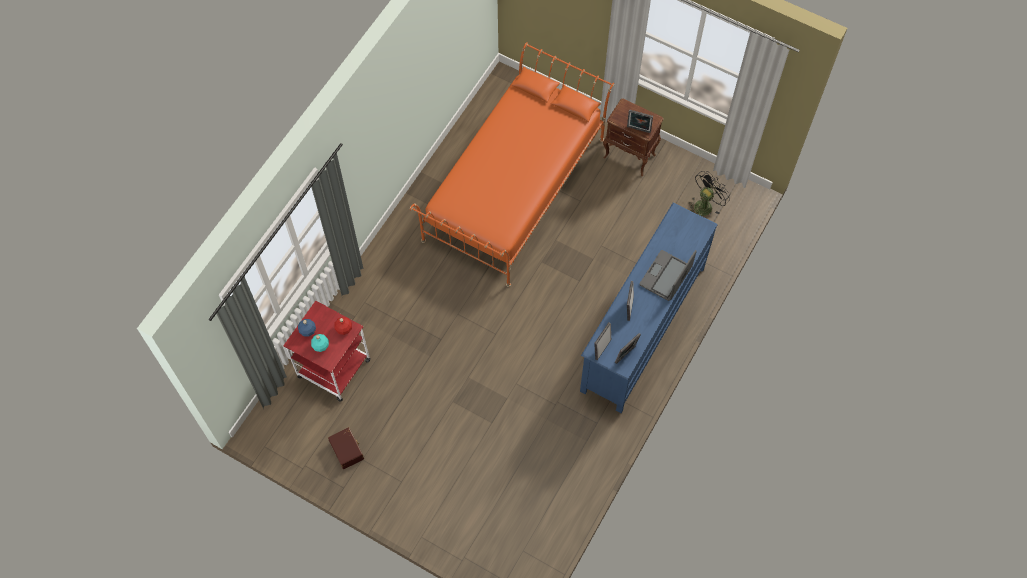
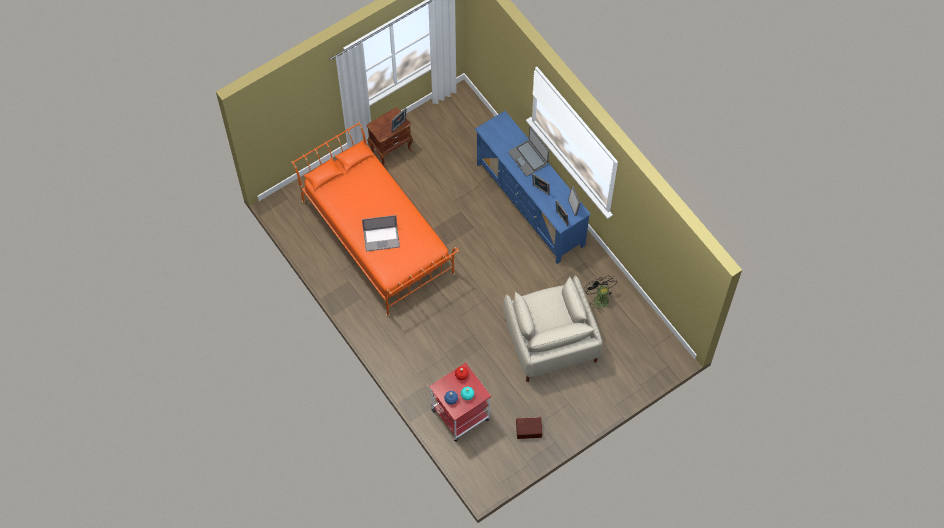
camera: 65 degrees left, 0 degrees up
(474, 426) = (550, 340): none -> beige armchair
(485, 175) = (381, 238): none -> laptop
(705, 204) = (455, 123): black fan -> black fan (599, 298)

